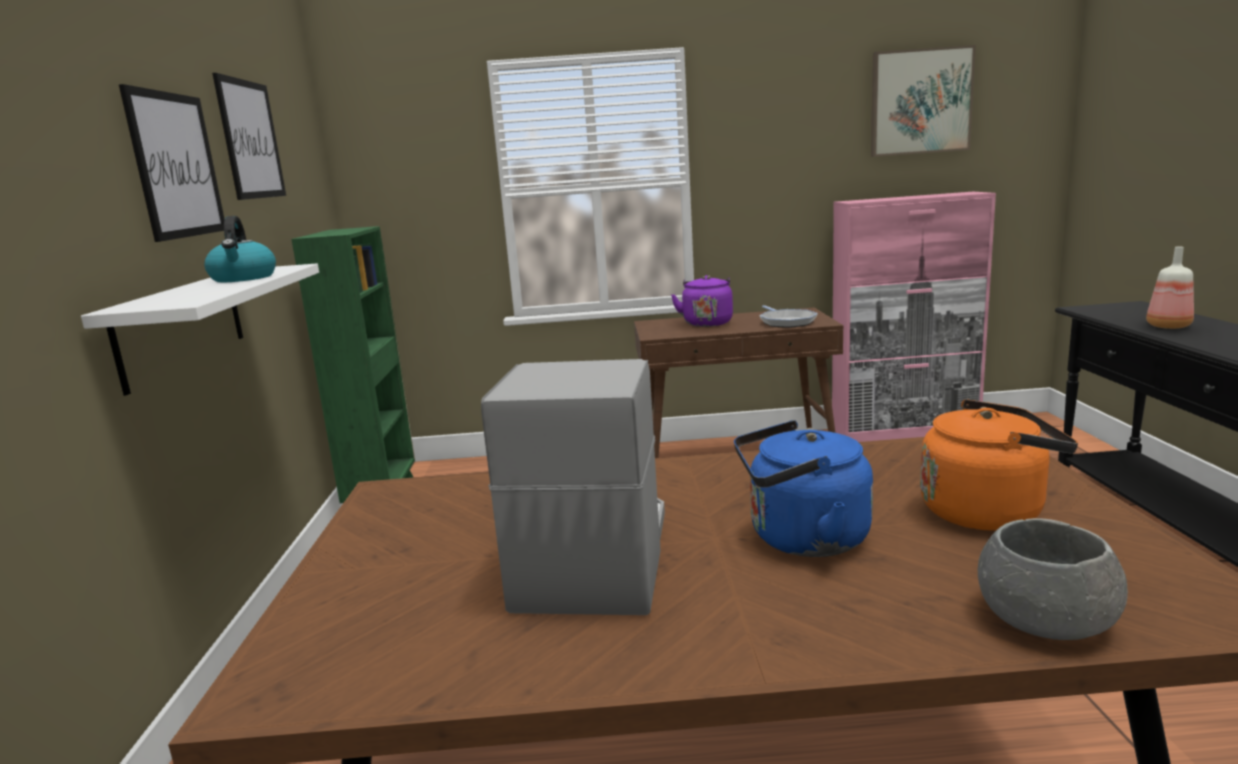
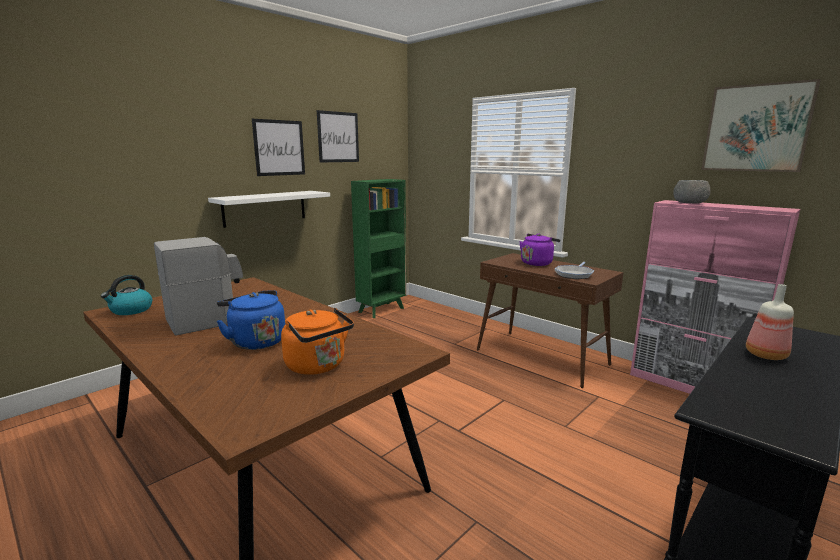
camera: 45 degrees right, 0 degrees up
(244, 278) = (285, 194): kettle -> kettle (131, 310)
(1046, 620) = (208, 393): grey bowl -> grey bowl (689, 203)

